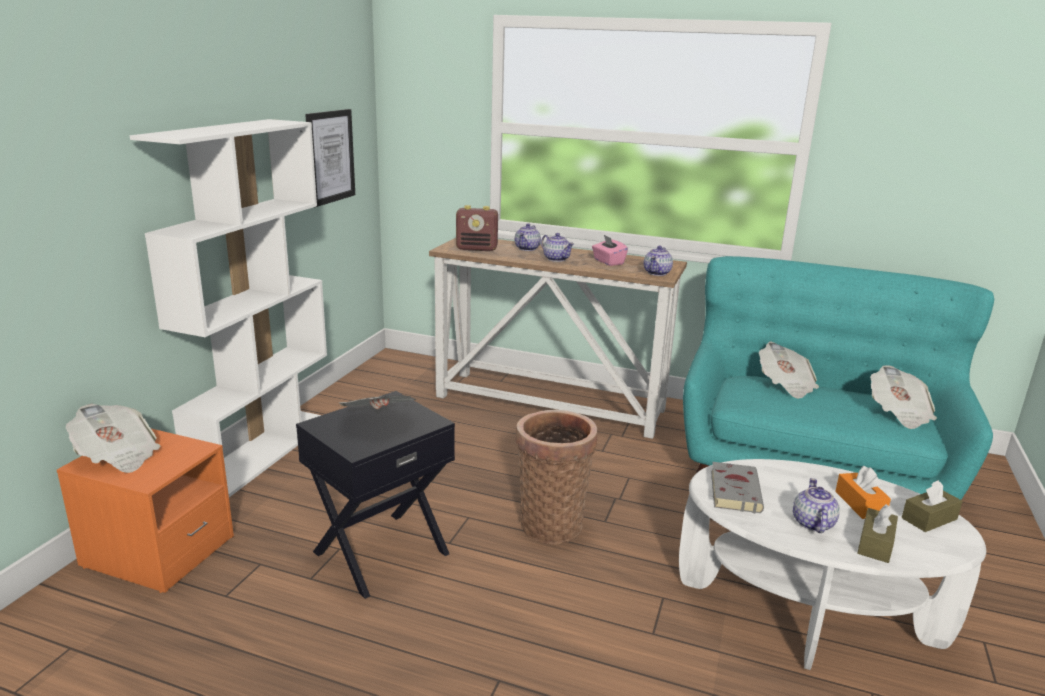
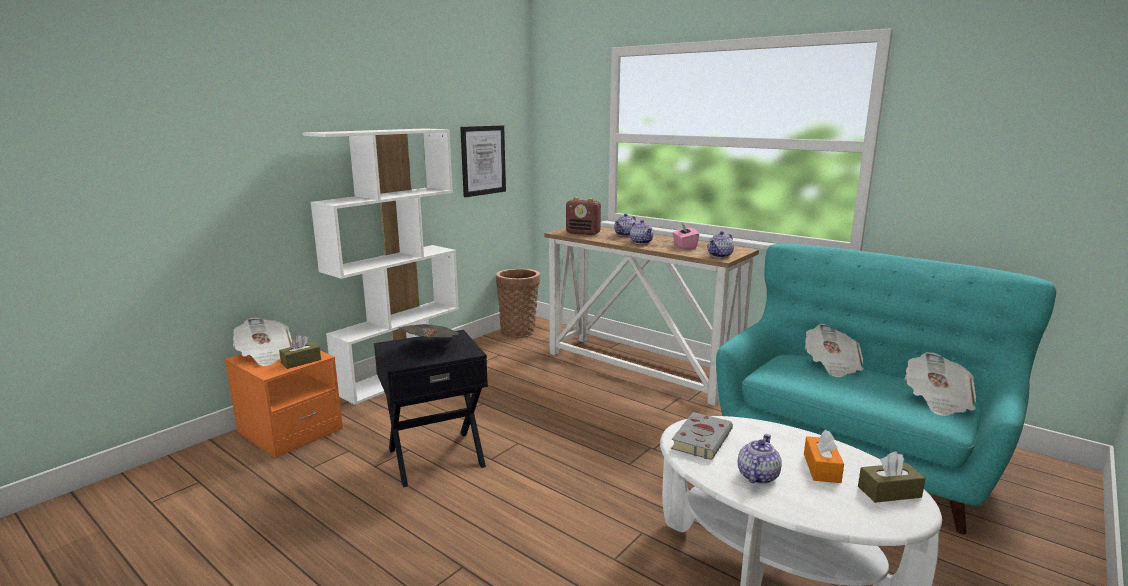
camera: 20 degrees right, 5 degrees down
(551, 523) = (582, 458): basket -> basket (519, 331)
(875, 544) = (809, 503): brown tissue box -> brown tissue box (301, 361)

